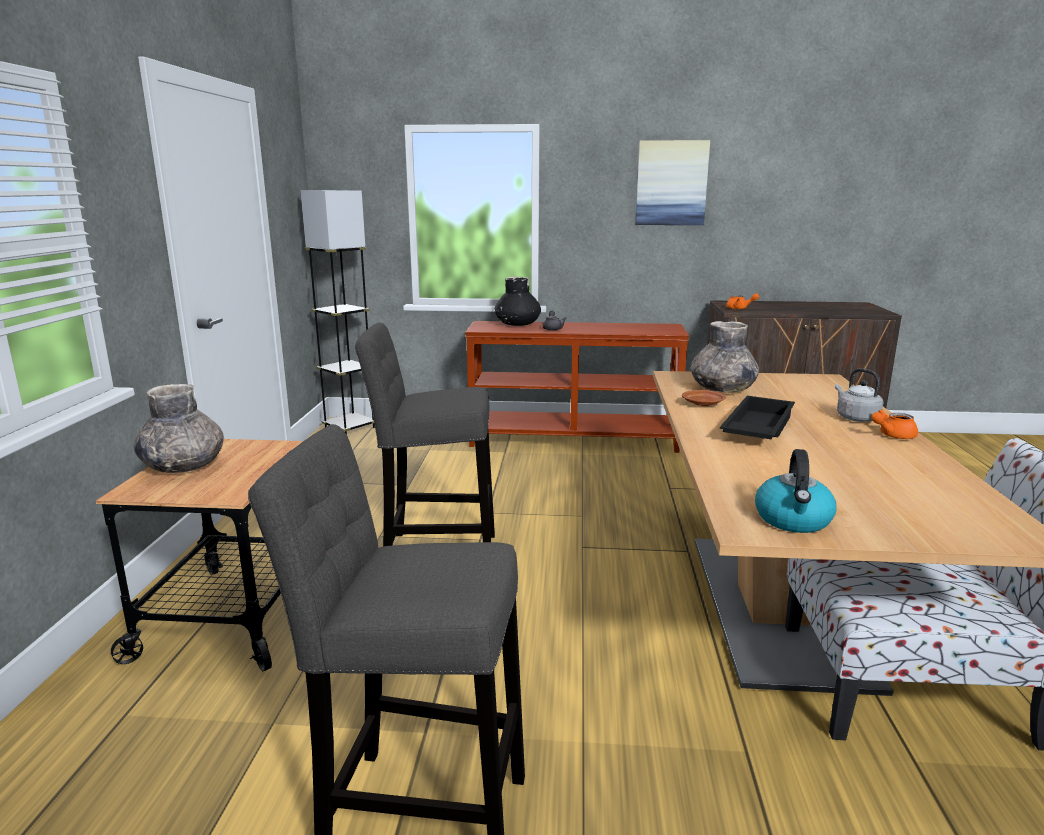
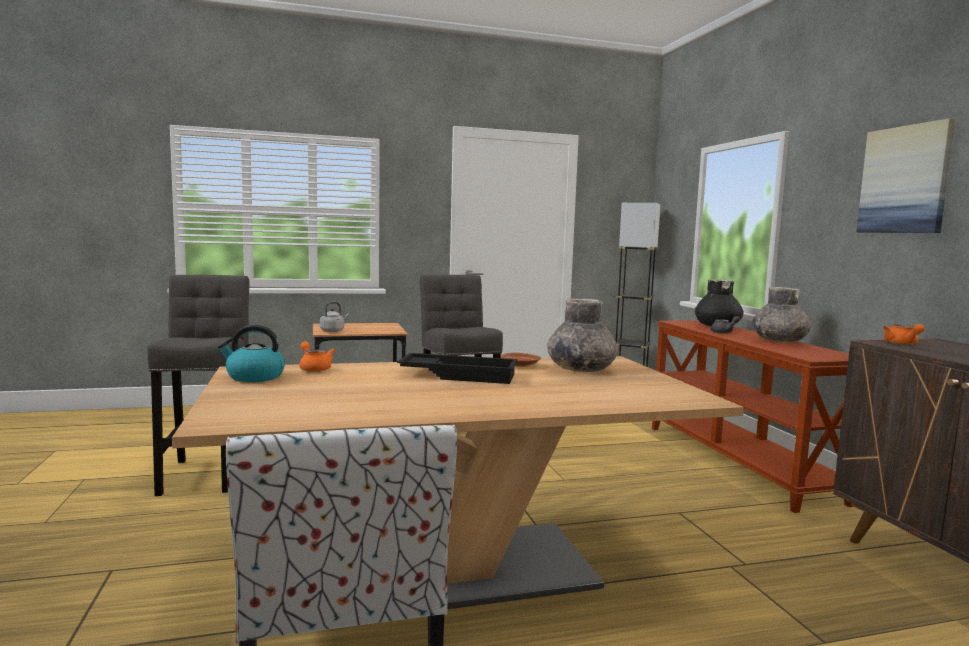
camera: 70 degrees right, 10 degrees down
(183, 466) = (357, 325): grey vase -> grey vase (779, 341)
(855, 418) = (533, 401): grey kettle -> grey kettle (333, 331)
(892, 435) = (481, 409): orange teapot -> orange teapot (314, 368)

